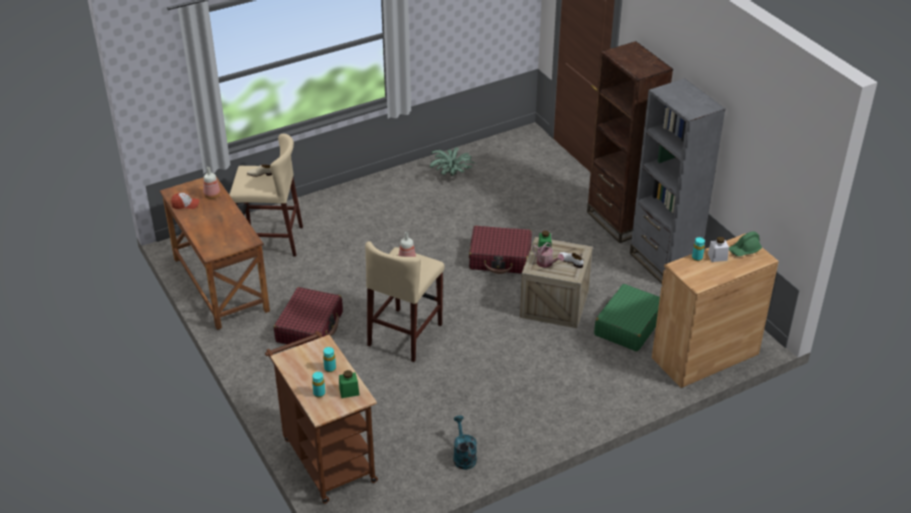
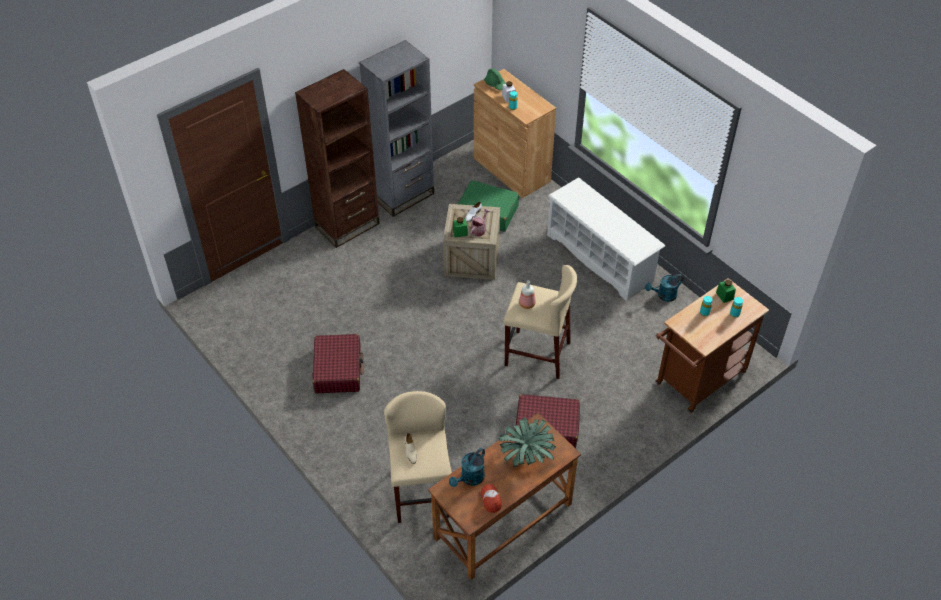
camera: 100 degrees left, 10 degrees up
(212, 196) = (470, 479): bottle -> turquoise watering can
(452, 175) = (284, 355): potted plant -> potted plant (526, 454)
(500, 258) = (415, 301): red suitcase -> red suitcase (338, 369)
(537, 410) = (600, 258): none -> white shoe rack

